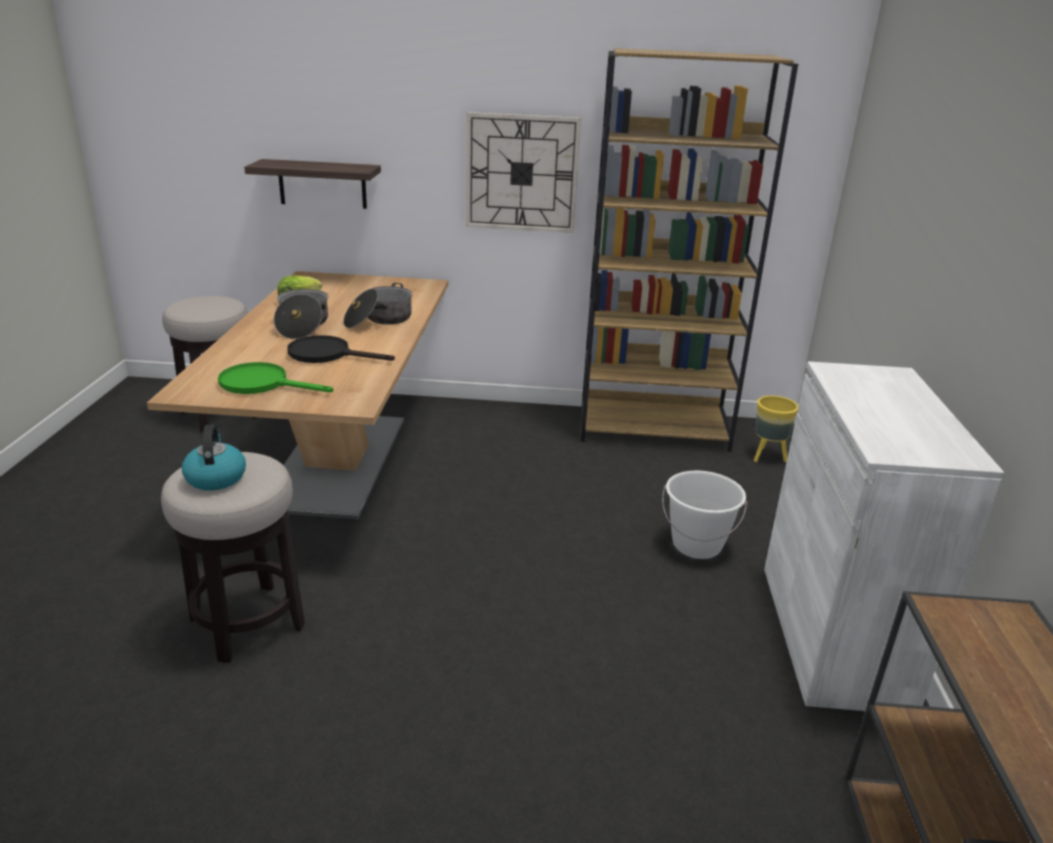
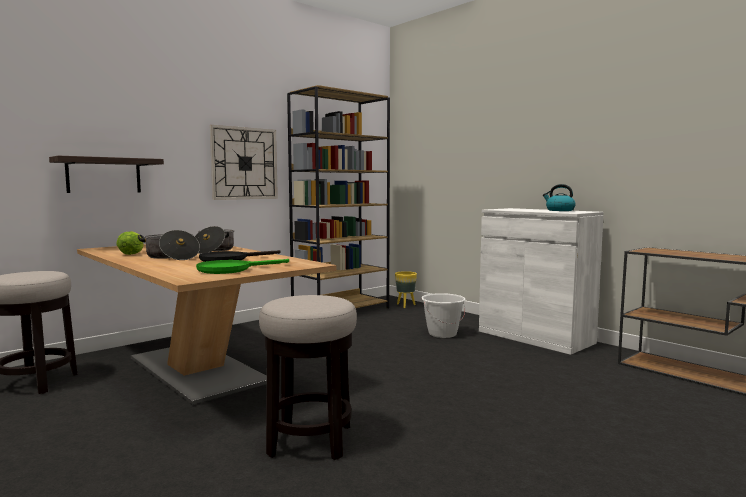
camera: 45 degrees left, 20 degrees down
(215, 477) = (307, 302): kettle -> kettle (559, 210)

